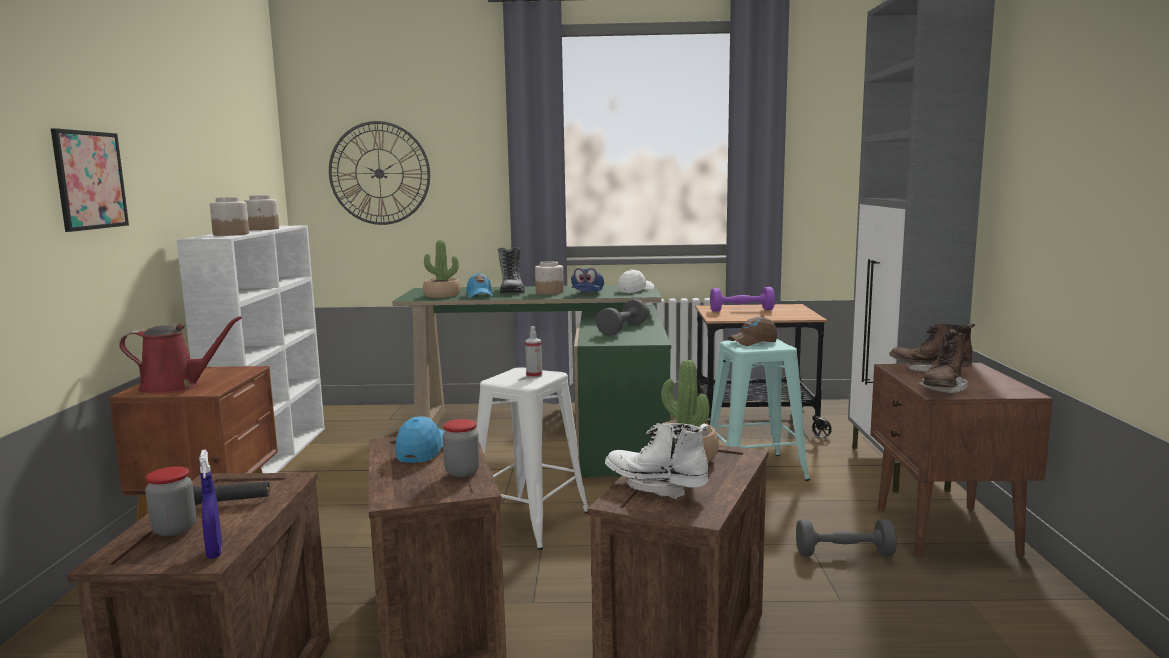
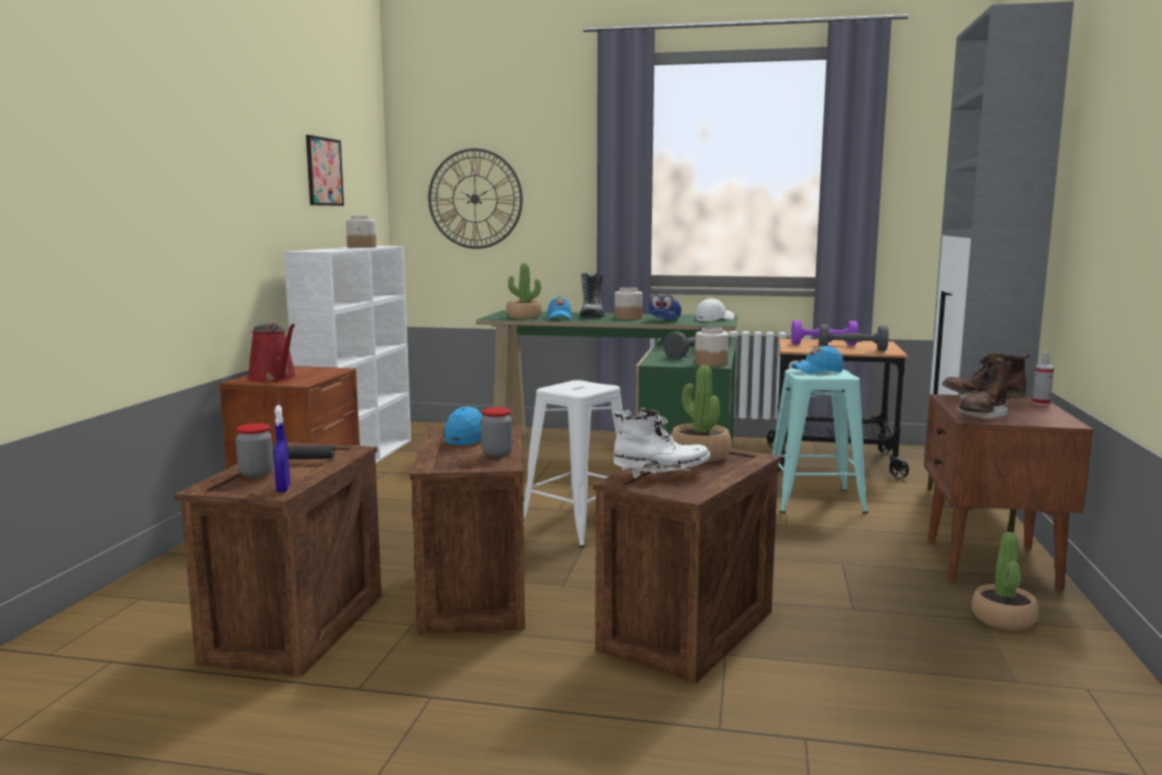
camera: 10 degrees right, 0 degrees up
(90, 180) = (213, 195): picture -> picture (324, 171)
(176, 386) = (274, 378): red watering can -> red watering can turned 45 degrees clockwise
(231, 234) = (331, 249): jar -> jar (711, 363)
(534, 376) = (588, 387): spray bottle -> spray bottle (1041, 403)
(656, 487) = (660, 474): white boot -> white boot turned 135 degrees clockwise
(752, 342) = (817, 371): brown cap -> blue cap
(844, 554) = (874, 574): grey dumbbell -> grey dumbbell (852, 349)
(986, 597) = (1003, 619): none -> potted plant

